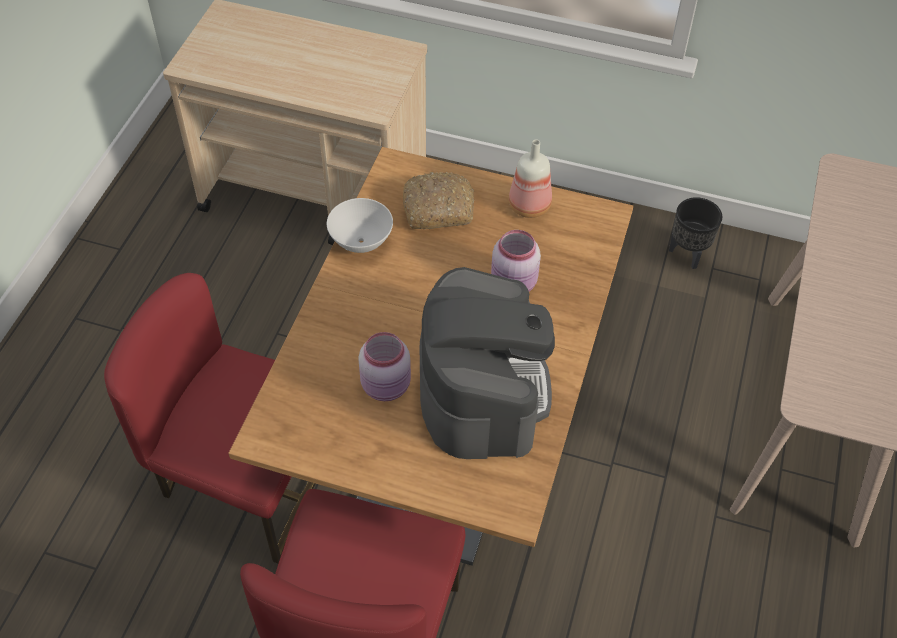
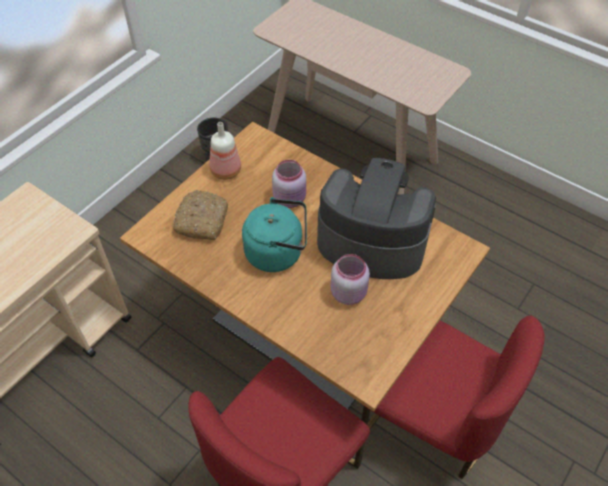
camera: 70 degrees left, 0 degrees up
(360, 242) = (210, 275): white bowl -> none
(421, 296) = (278, 252): none -> turquoise kettle

